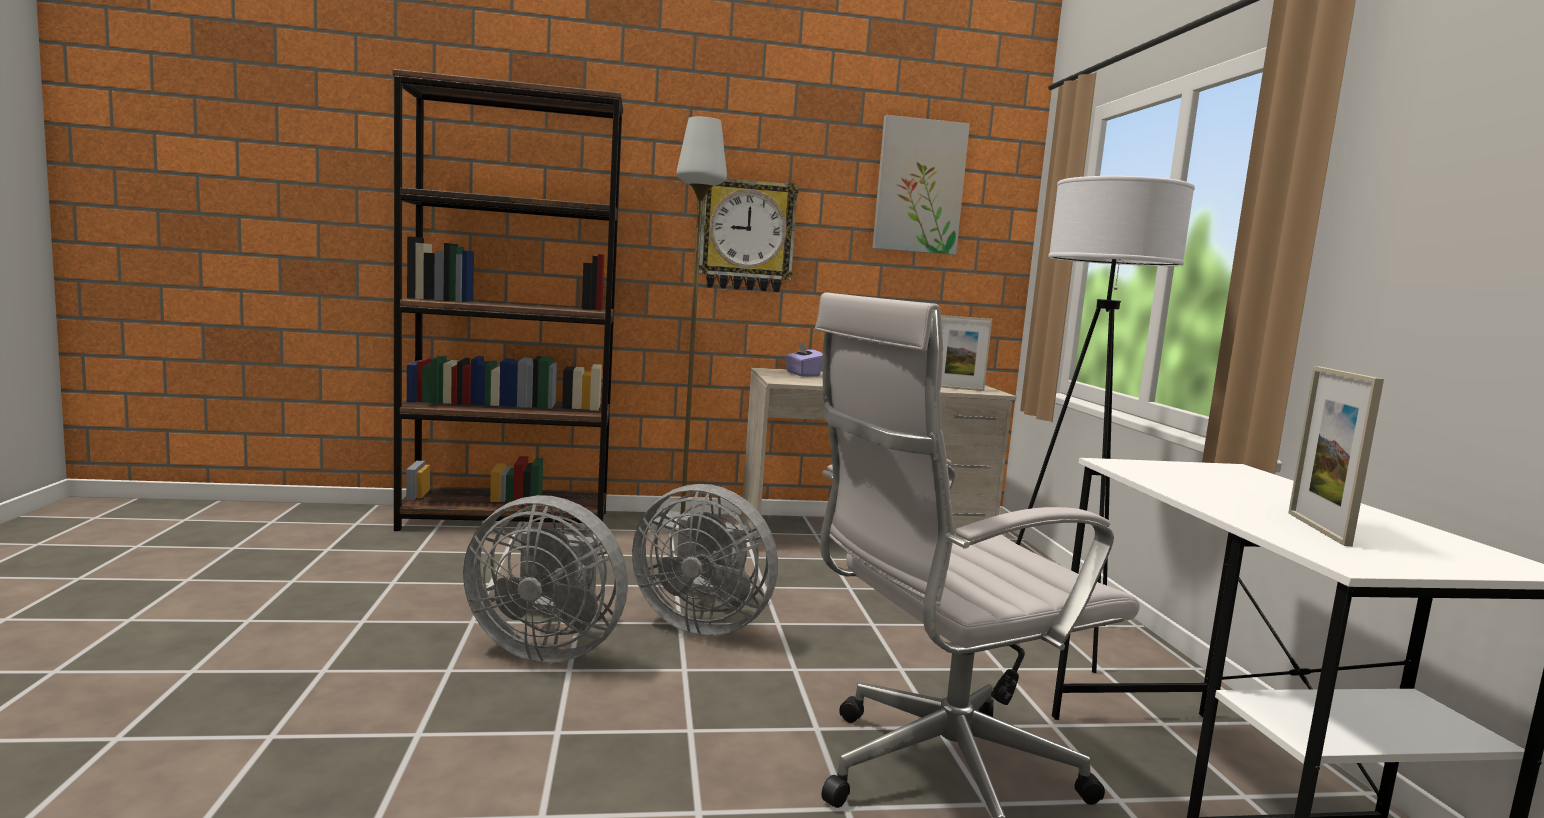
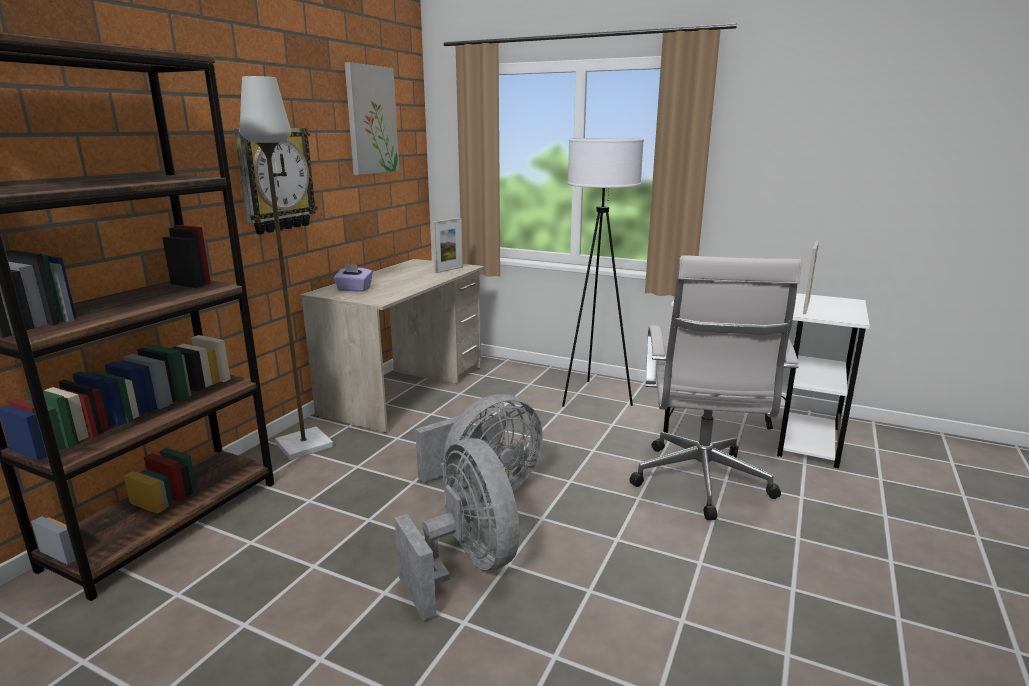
camera: 55 degrees left, 10 degrees up
(547, 648) = (466, 565): grey fan -> grey fan turned 75 degrees counterclockwise
(1318, 528) = (806, 308): picture frame -> picture frame turned 75 degrees clockwise

